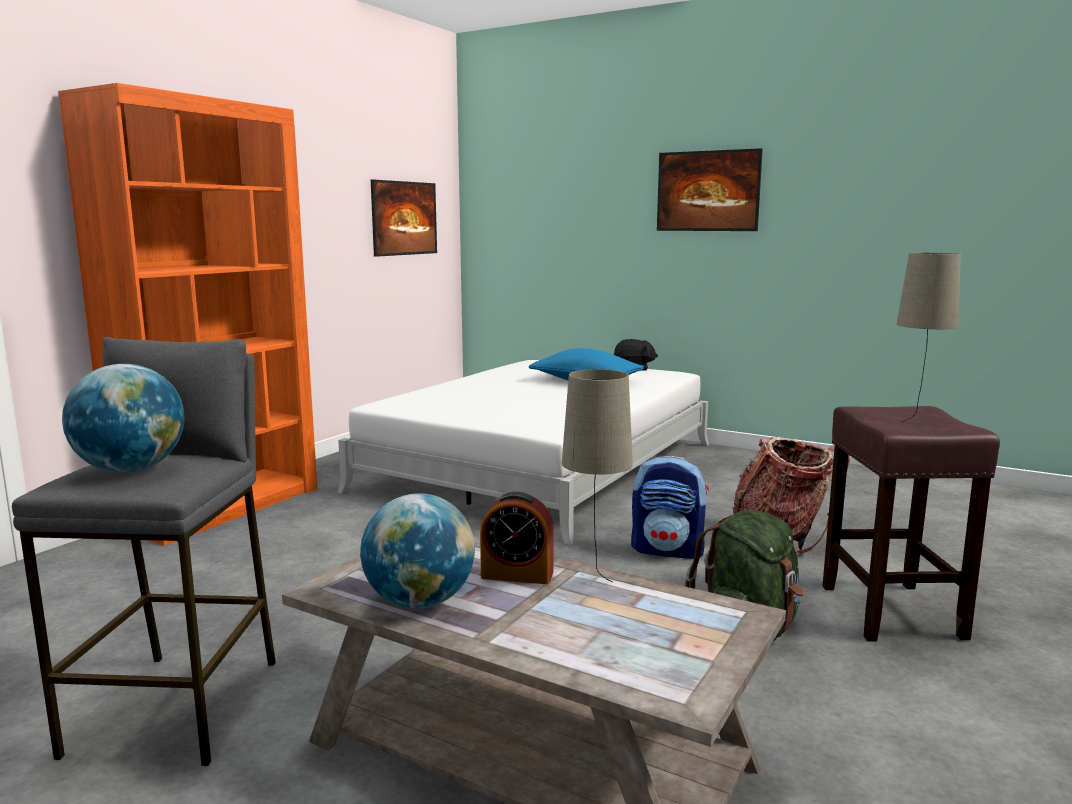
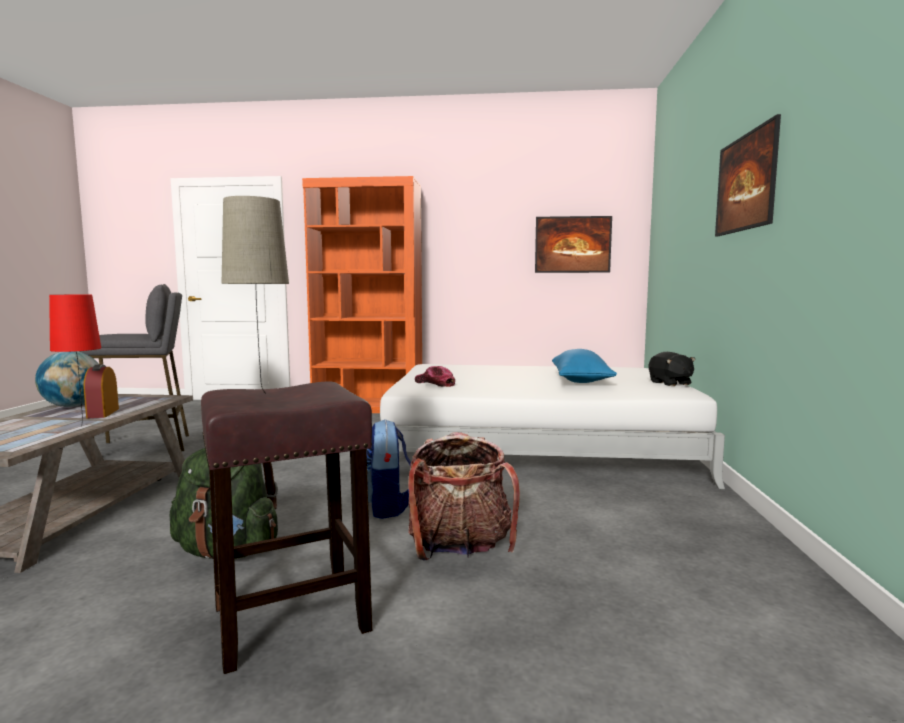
camera: 65 degrees right, 5 degrees down
(131, 470) = (122, 334): globe -> none
(525, 418) = (435, 383): none -> cap
(594, 583) = (83, 424): beige table lamp -> red table lamp

